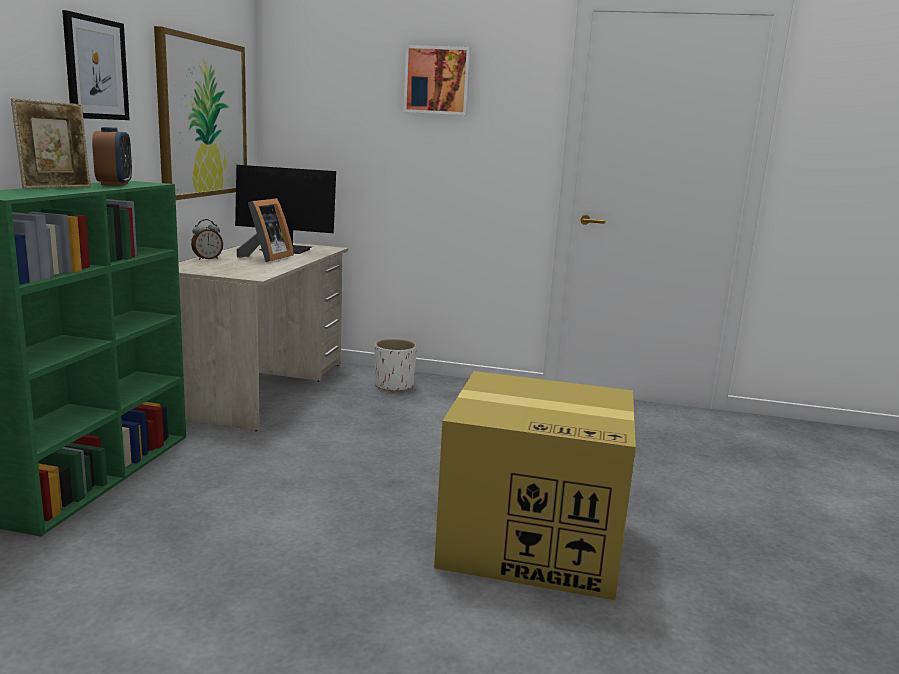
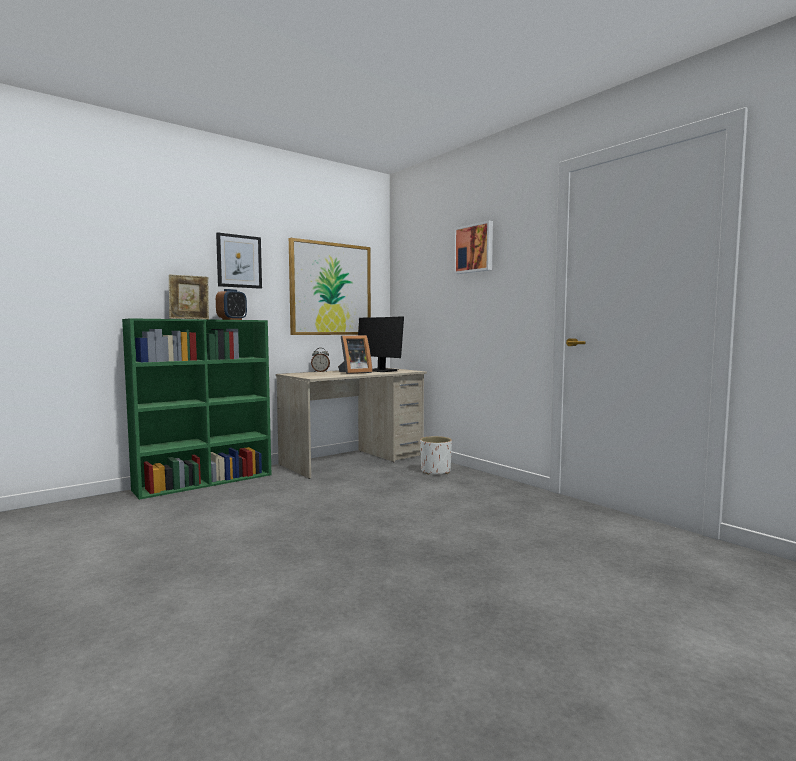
camera: 40 degrees right, 10 degrees down
(534, 542) = (343, 573): cardboard box -> none

